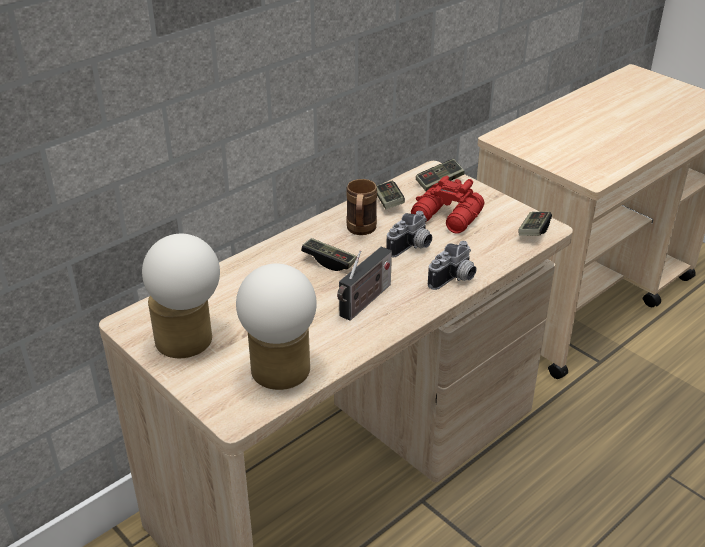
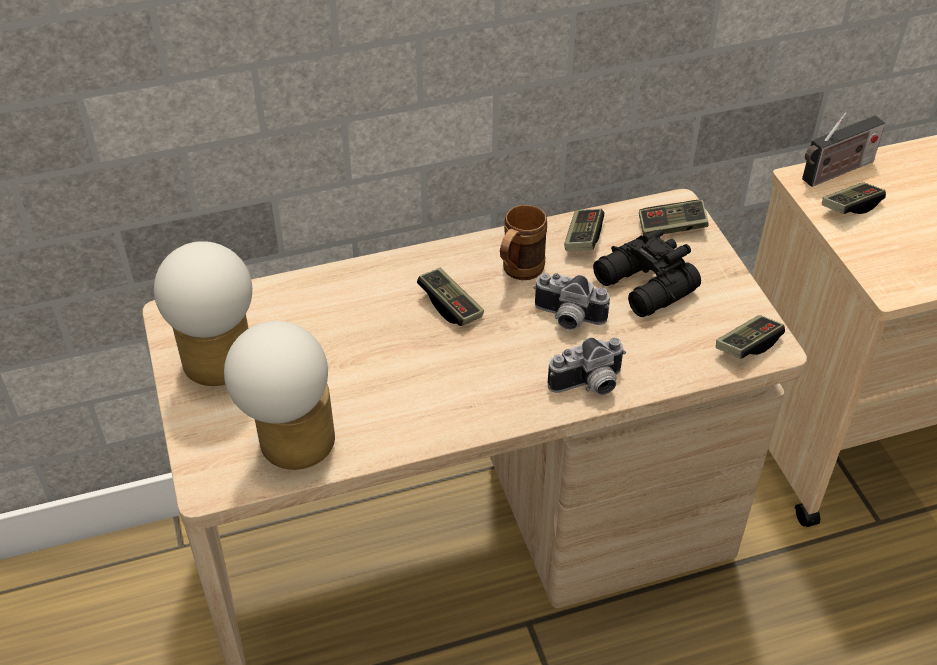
camera: 25 degrees right, 10 degrees up
(364, 302) = (453, 380): radio -> radio (835, 172)
(412, 247) = (567, 319): camera -> camera turned 45 degrees clockwise
(447, 218) = (644, 287): red binoculars -> black binoculars
(537, 145) = (850, 207): none -> game controller

